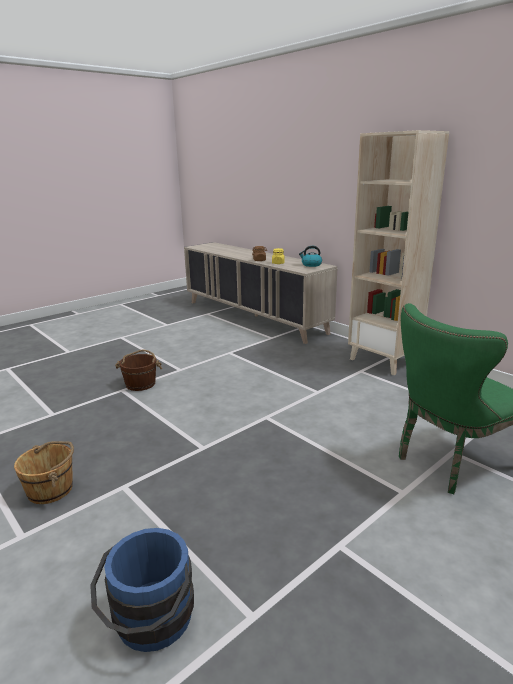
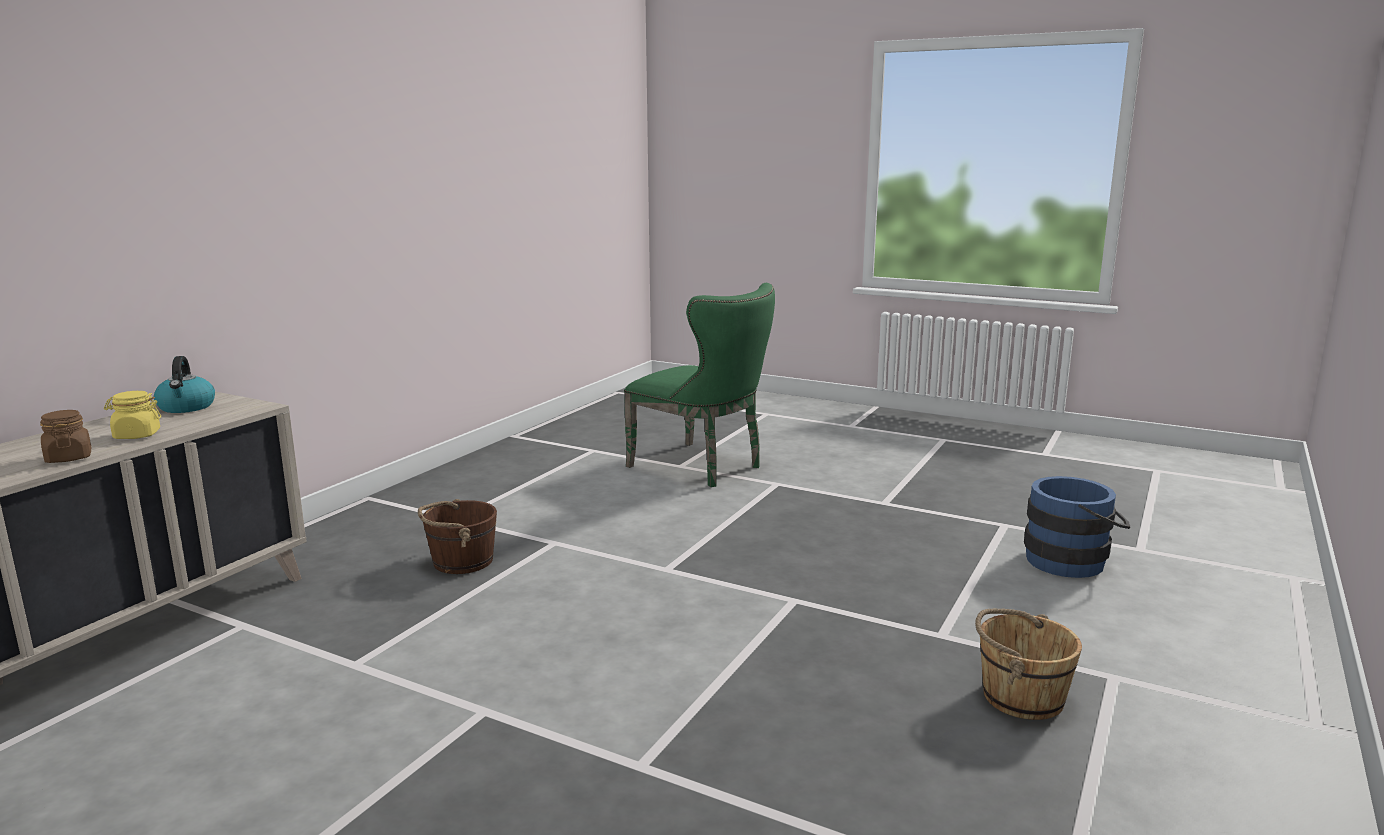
camera: 110 degrees left, 5 degrees down
(141, 384) = (591, 747): brown bucket -> brown bucket (461, 561)
(384, 361) = (405, 505): beige bookcase -> none

